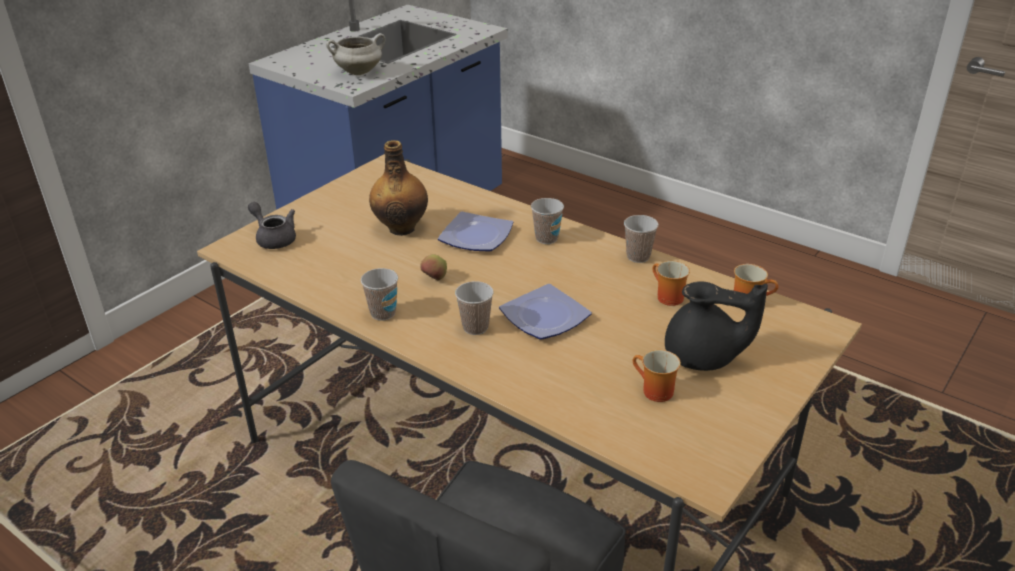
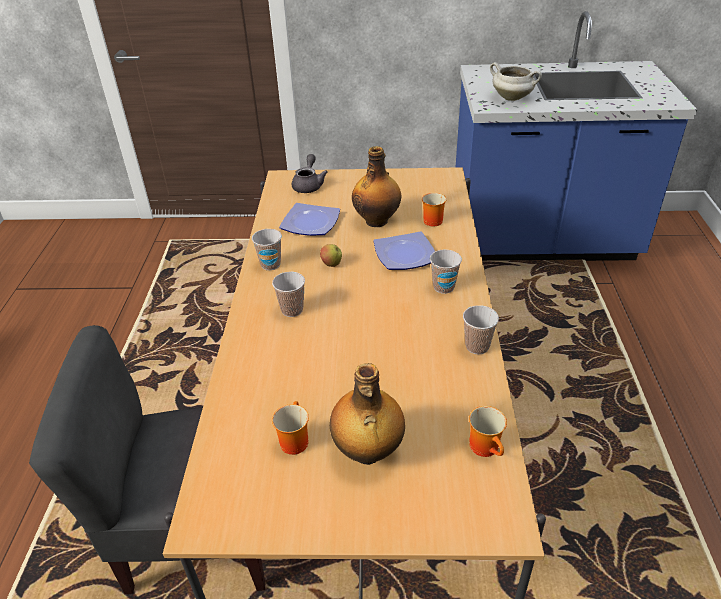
camera: 55 degrees right, 5 degrees up
(546, 317) = (337, 337): plate -> plate (311, 224)
(666, 297) = (434, 390): mug -> mug (432, 219)
(703, 357) = (367, 451): black teapot -> bottle

